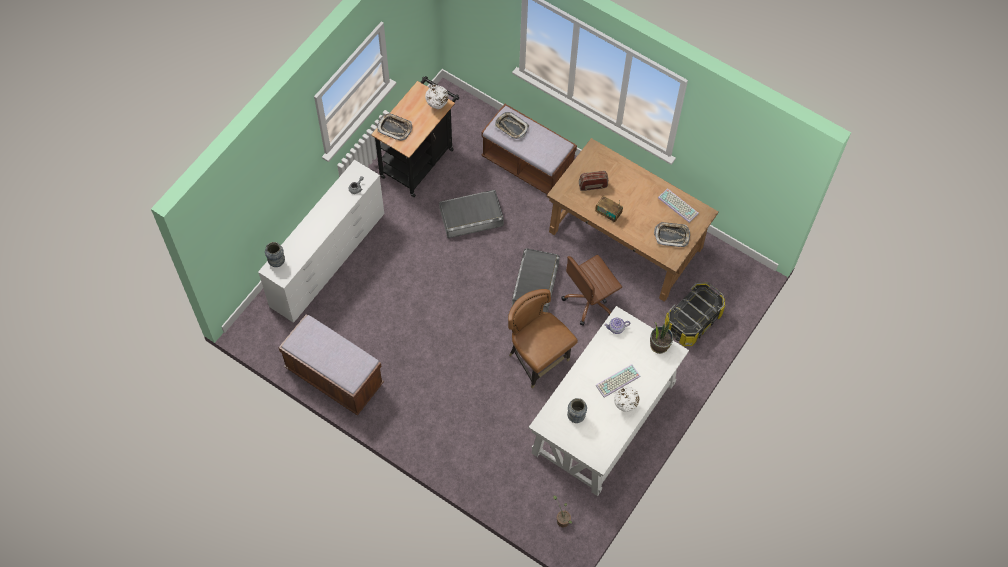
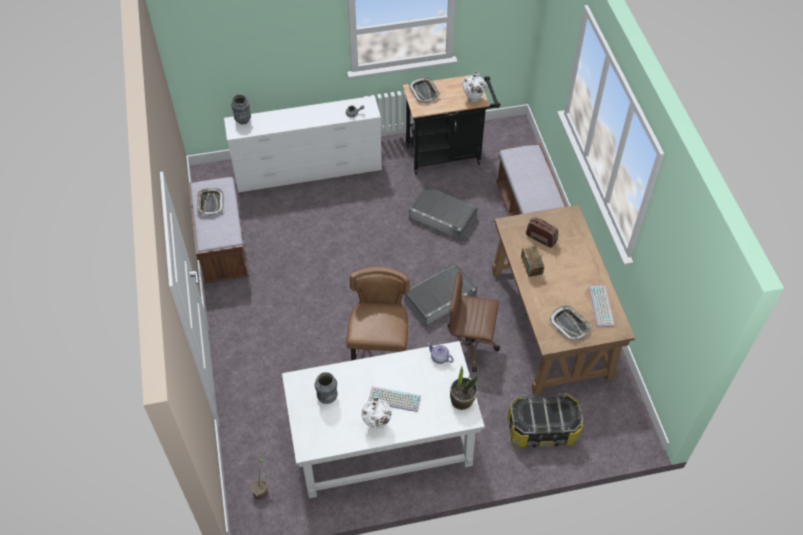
camera: 45 degrees right, 10 degrees down
(511, 127) = (526, 161): tray -> tray (210, 203)

